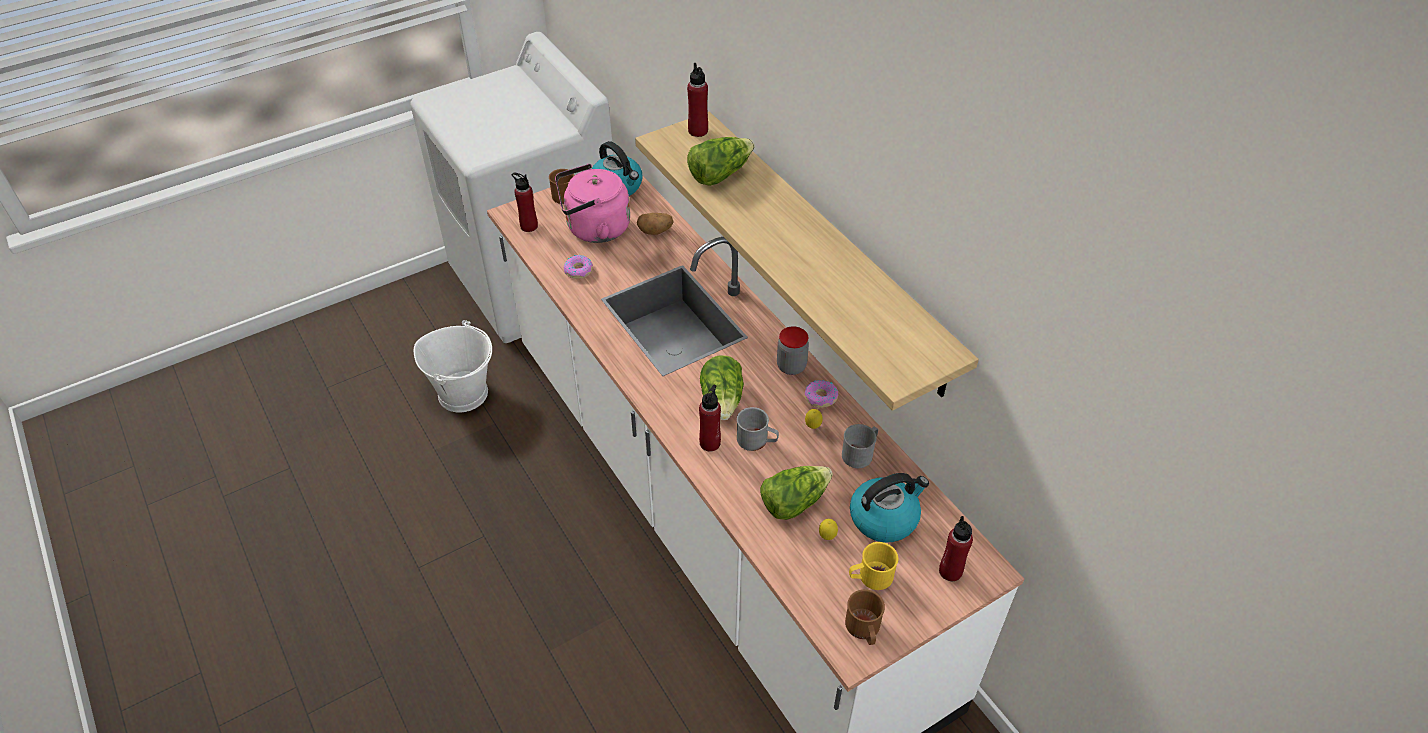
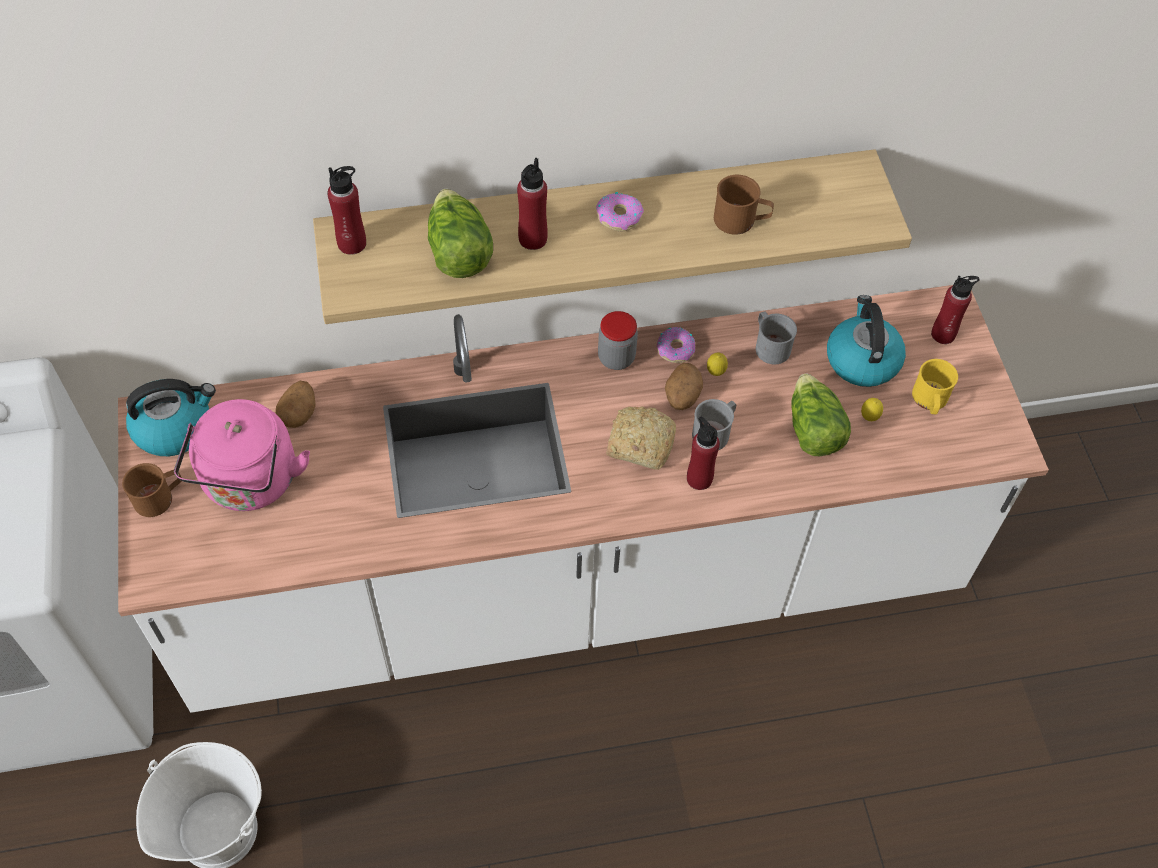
camera: 70 degrees left, 10 degrees up
(529, 226) = (192, 564): red bottle -> red bottle (532, 239)
(579, 270) = (326, 527): donut -> donut (619, 216)
(723, 400) = (639, 443): lettuce -> bread
(778, 413) = (682, 397): none -> potato
(864, 629) = (989, 431): brown mug -> brown mug (741, 220)

